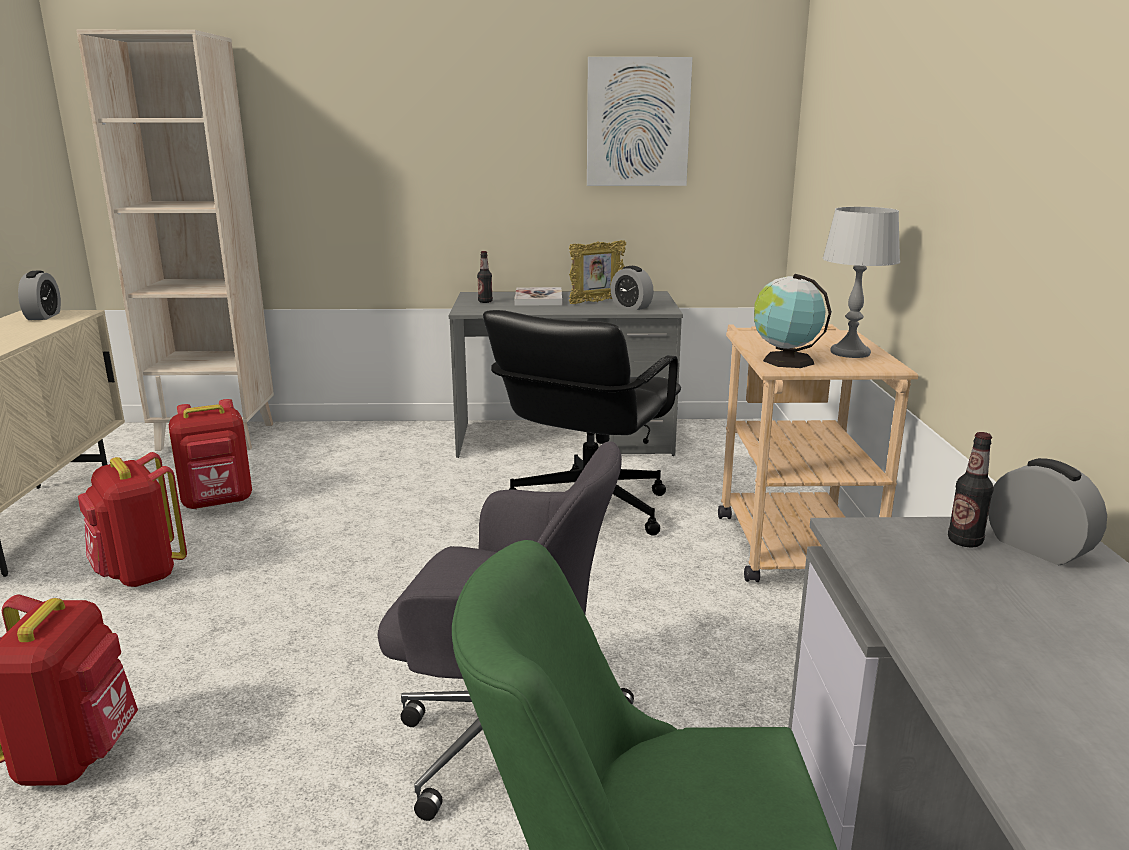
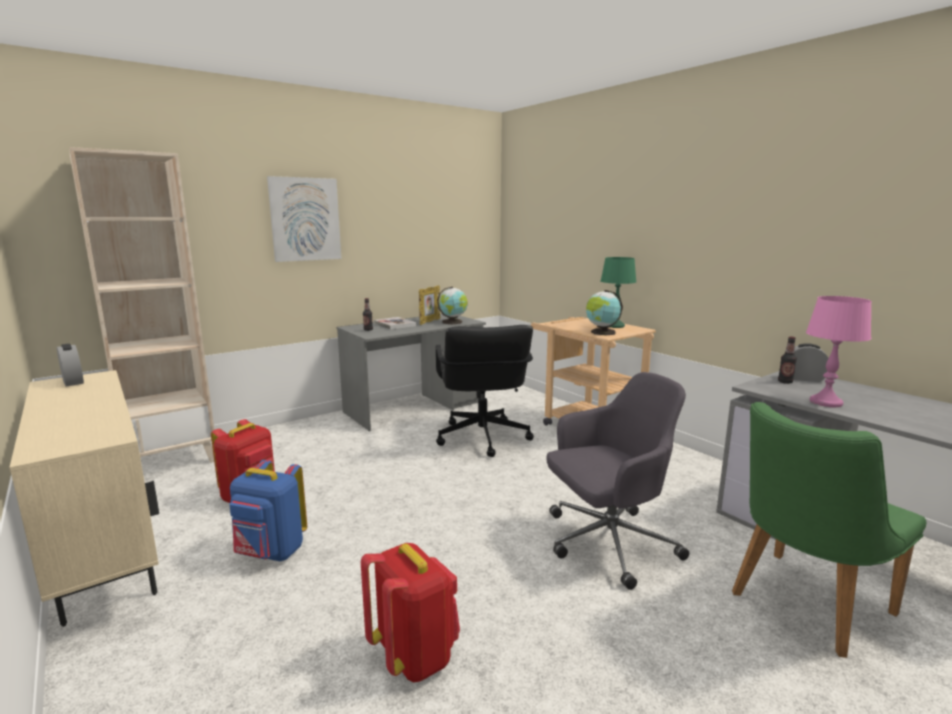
camera: 35 degrees left, 5 degrees down
(140, 574) = (271, 553): red backpack -> blue backpack
(631, 307) = (453, 322): alarm clock -> globe
(637, 122) = (428, 219): picture -> picture (305, 219)
(850, 353) = (615, 326): grey table lamp -> green table lamp
(936, 610) = (826, 402): none -> pink table lamp

